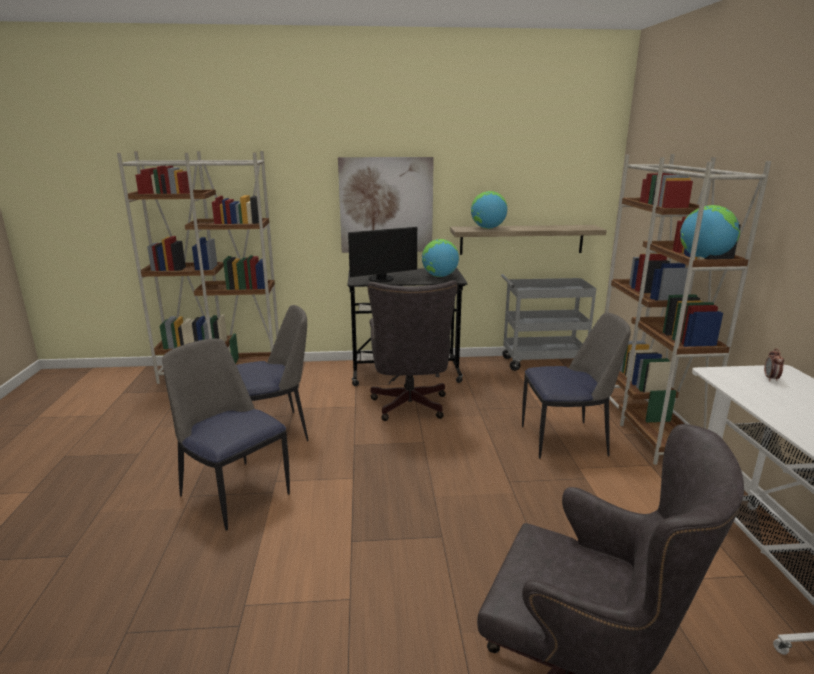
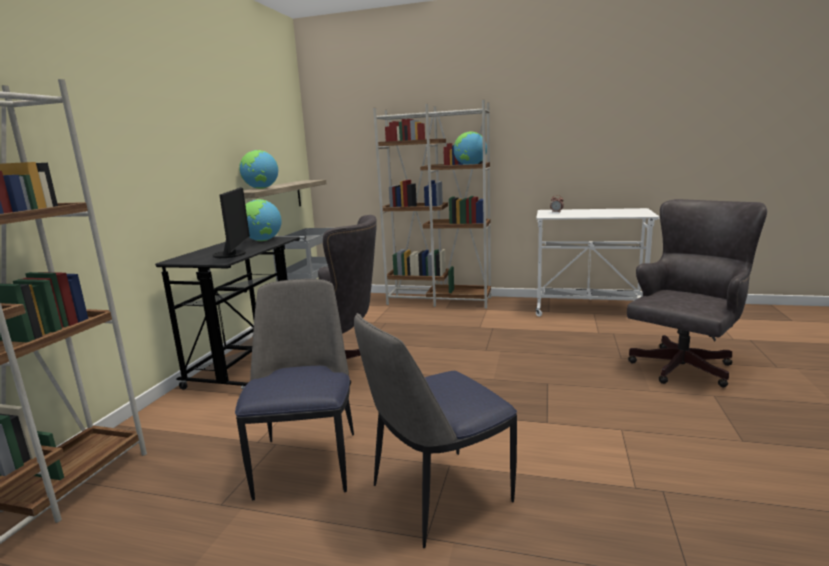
camera: 70 degrees left, 5 degrees down
(386, 205) = (169, 173): picture -> none
(566, 440) = (442, 324): chair -> none

